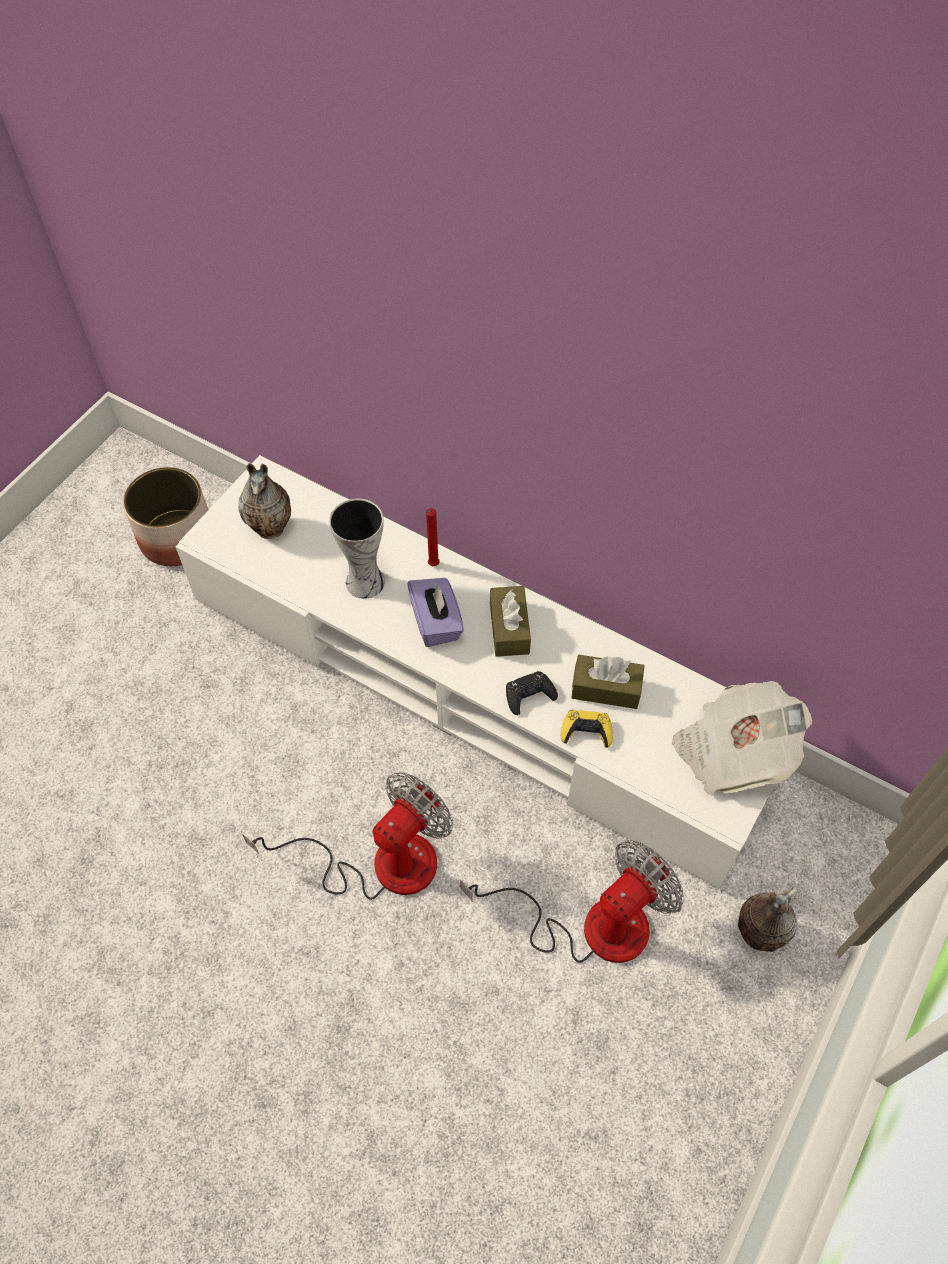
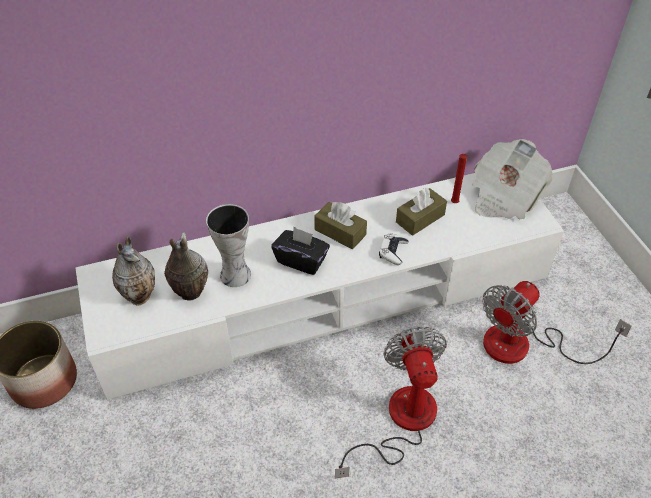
camera: 50 degrees left, 10 degrees down
(432, 565) = (260, 238): red candle -> red candle (455, 204)
(436, 622) = (301, 260): purple tissue box -> black tissue box
(529, 695) = (393, 251): black game controller -> white game controller
(586, 731) = (439, 243): yellow game controller -> none
(590, 925) = (523, 346): fan -> fan turned 135 degrees counterclockwise
(755, 934) = (581, 282): vase -> vase (189, 293)

